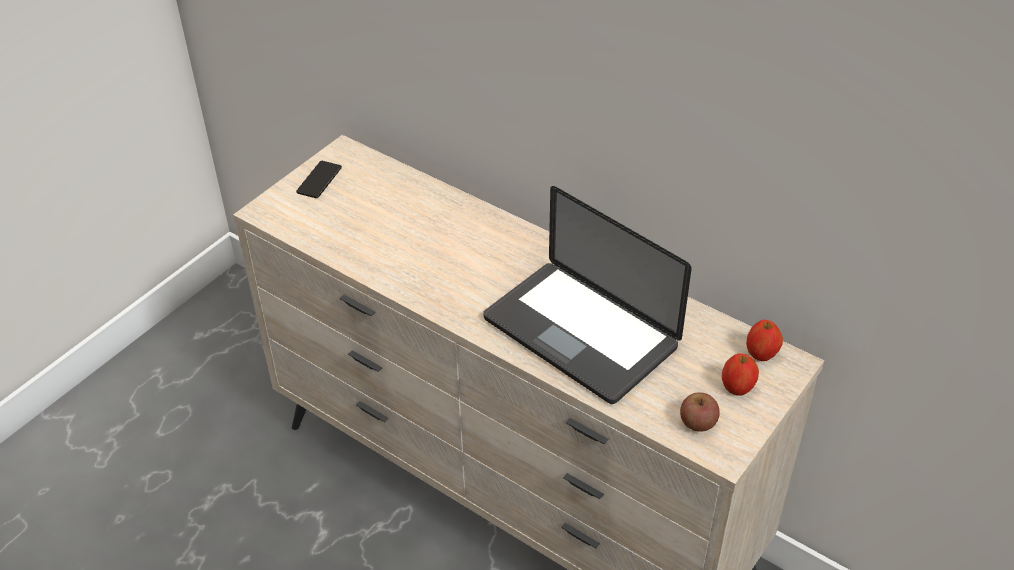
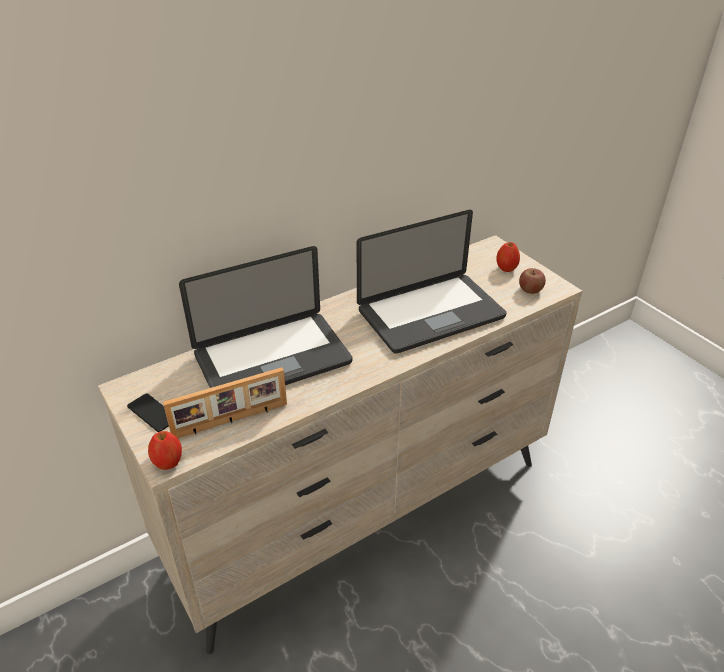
camera: 70 degrees left, 5 degrees down
(328, 232) = (231, 421): none -> picture frame
(430, 229) = (272, 359): none -> laptop
(761, 354) = (482, 252): apple -> apple (168, 462)

